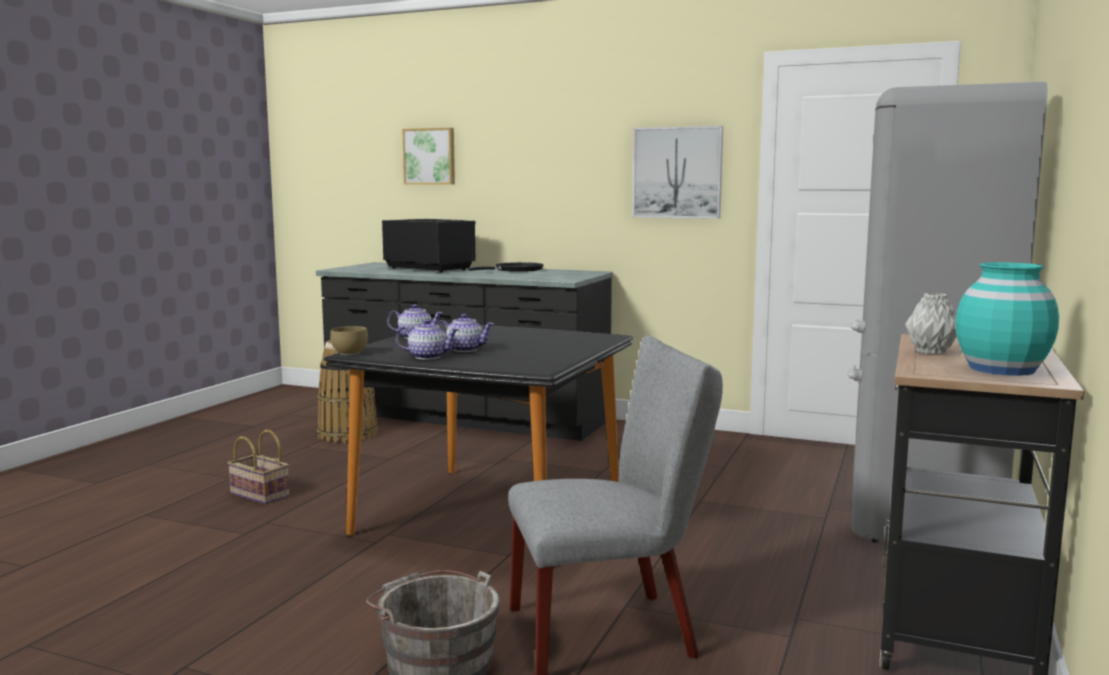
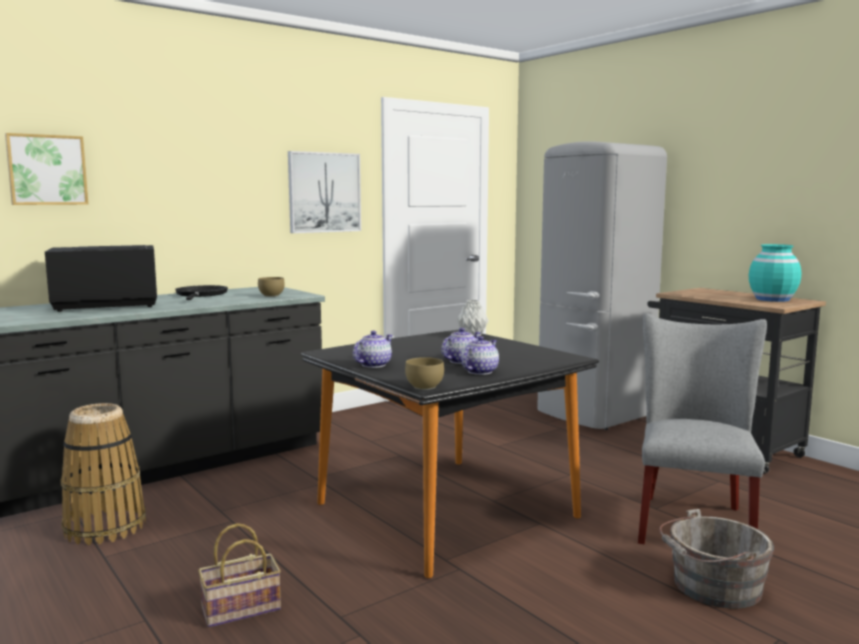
camera: 60 degrees left, 0 degrees up
(544, 277) = (272, 296): none -> brown bowl
(931, 352) = (720, 298): grey vase -> grey vase (473, 336)

